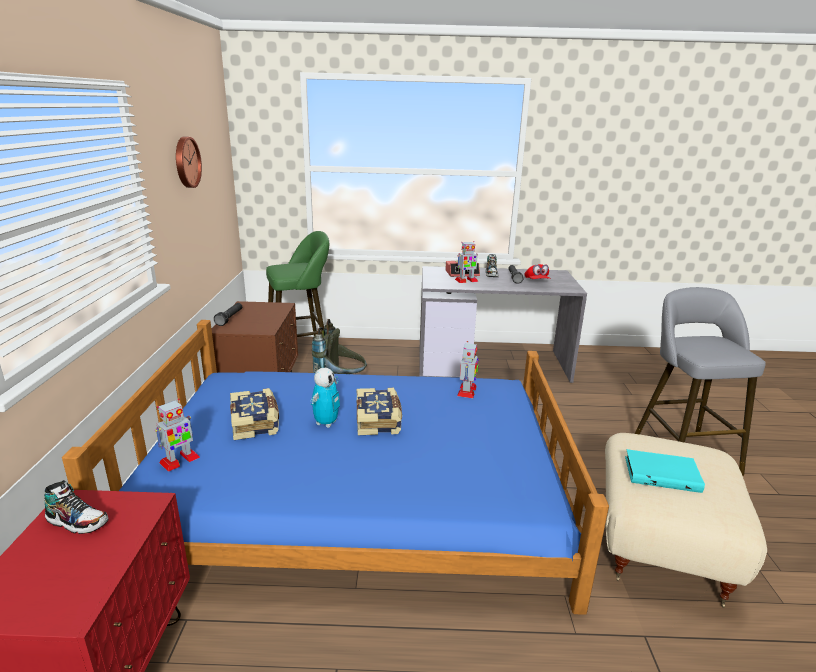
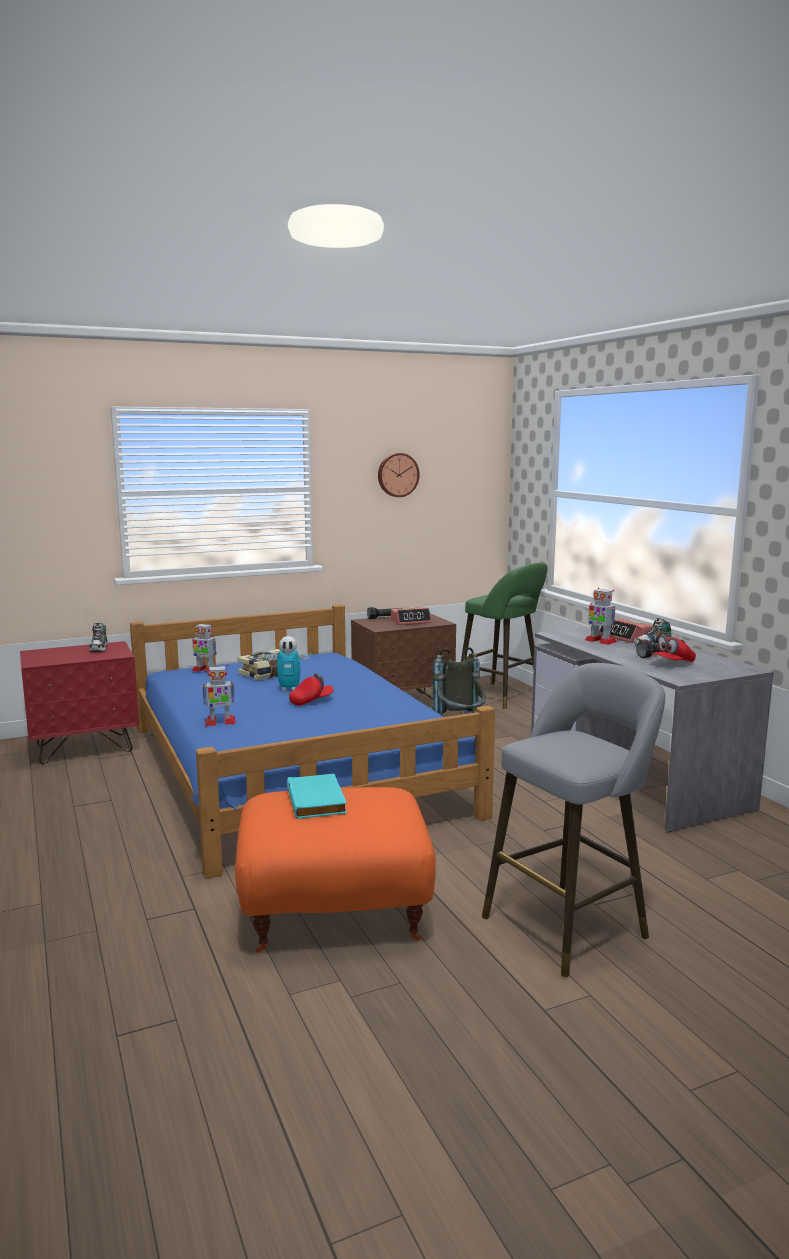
camera: 65 degrees right, 10 degrees down
(260, 314) = (411, 621): none -> alarm clock
(379, 420) = (311, 701): book -> red cap
(467, 391) = (406, 719): toy robot -> toy robot (220, 722)
(659, 545) = (335, 912): beige ottoman -> orange ottoman

